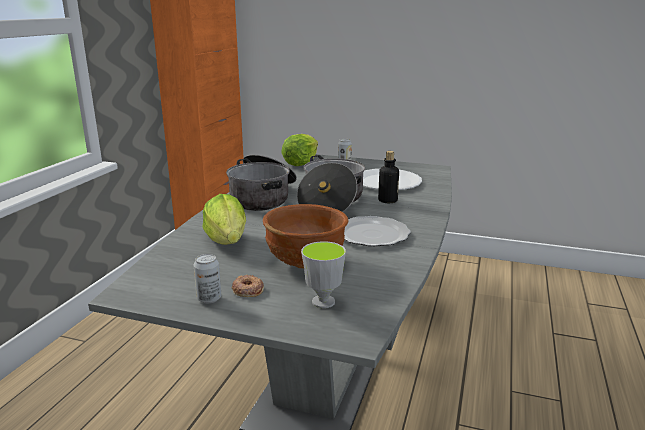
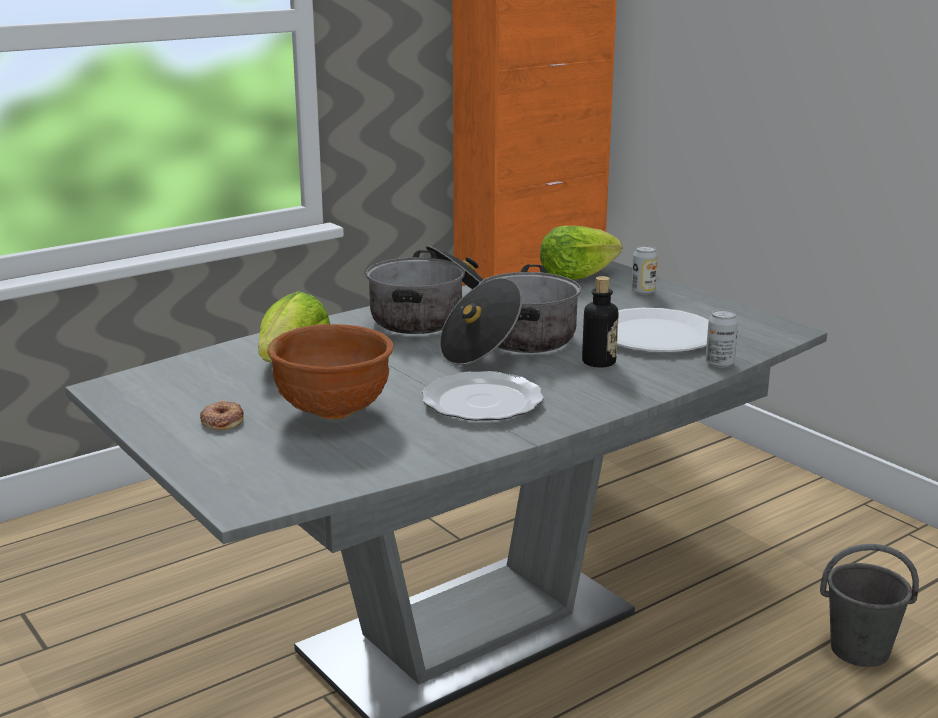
camera: 35 degrees right, 0 degrees up
(209, 298) = (171, 417): can -> can (719, 363)
(323, 302) = (275, 459): cup -> none
(486, 315) = (861, 650): none -> grey bucket

